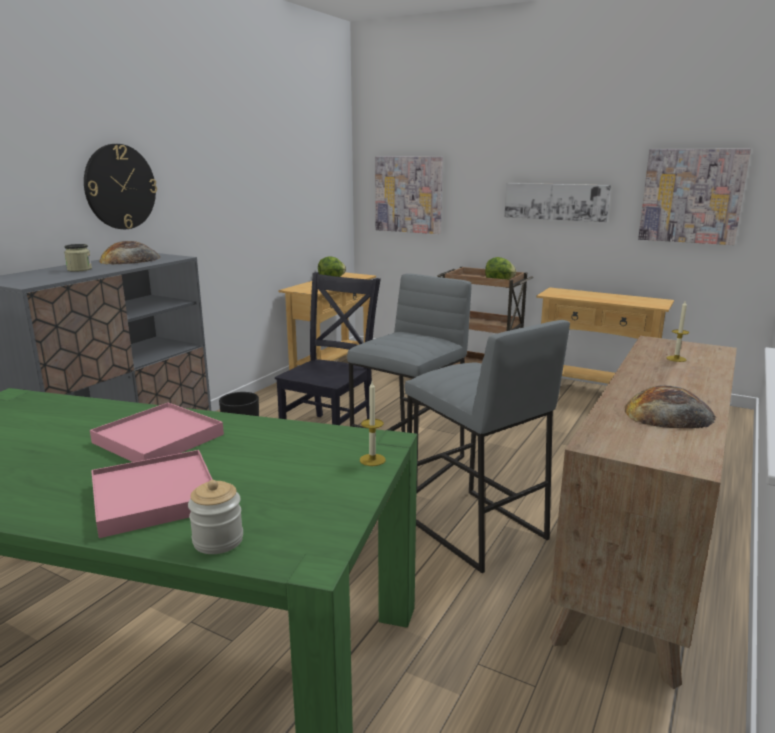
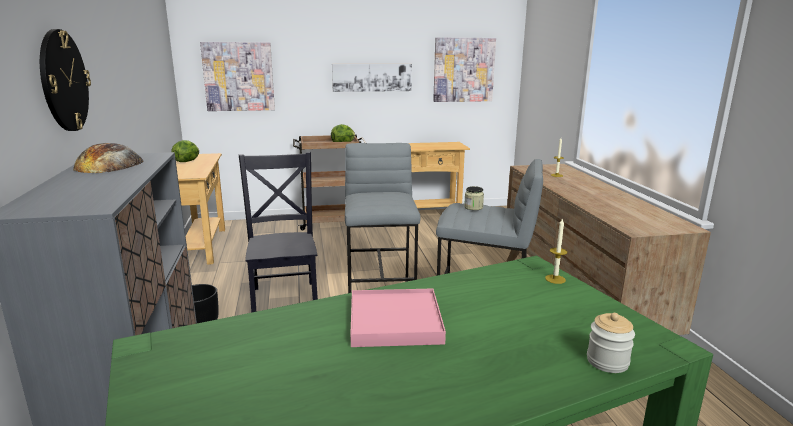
camera: 40 degrees left, 0 degrees up
(79, 269) = (91, 183): jar -> jar (473, 207)
(154, 497) = (504, 358): pink tray -> none
(668, 414) = (622, 205): bread -> none

